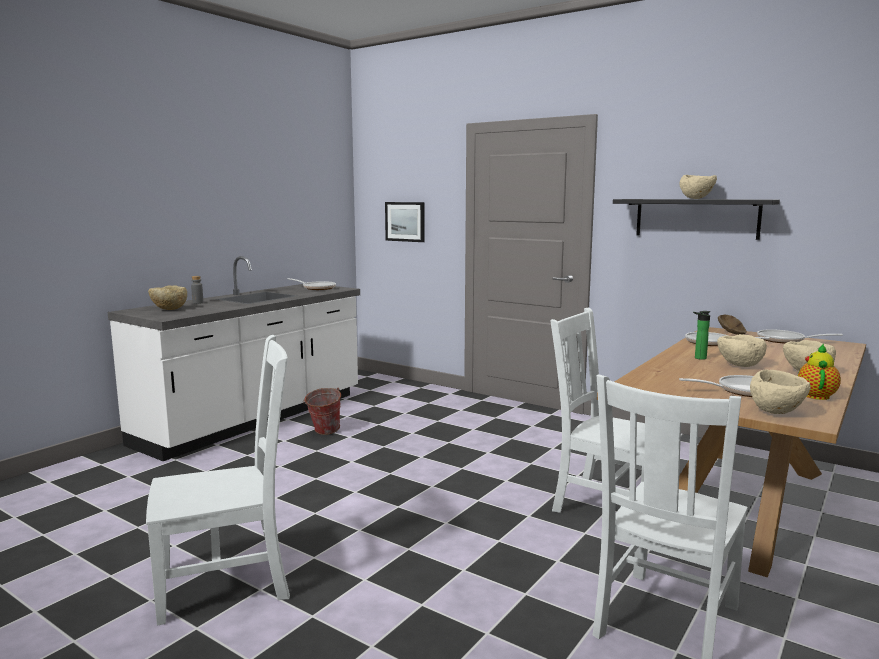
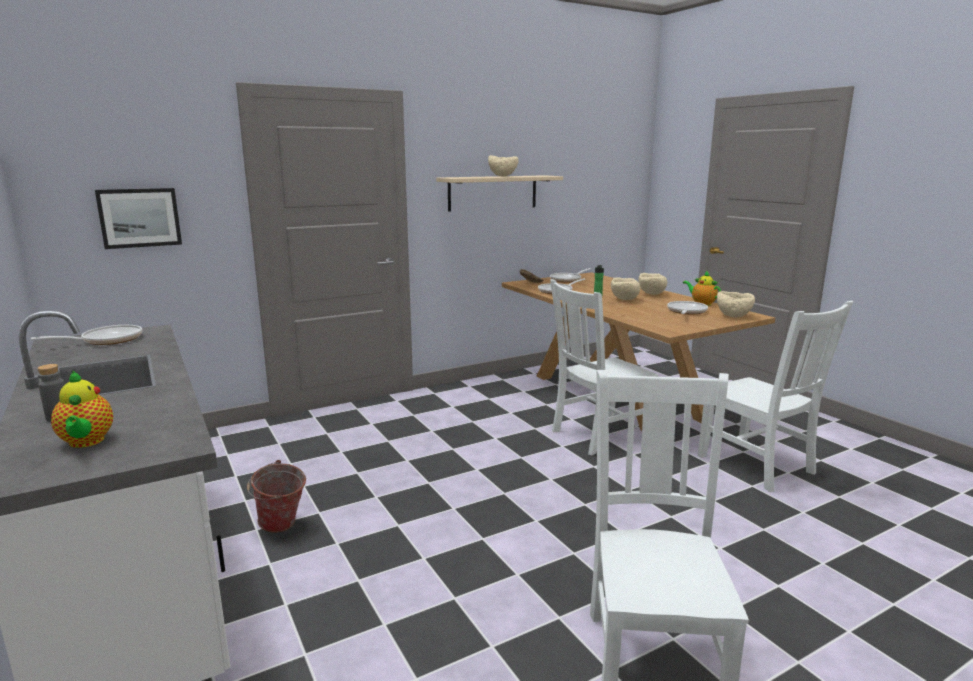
camera: 65 degrees left, 5 degrees up
(169, 309) = (86, 442): beige bowl -> teapot
(696, 218) = (493, 192): black shelf -> beige shelf

